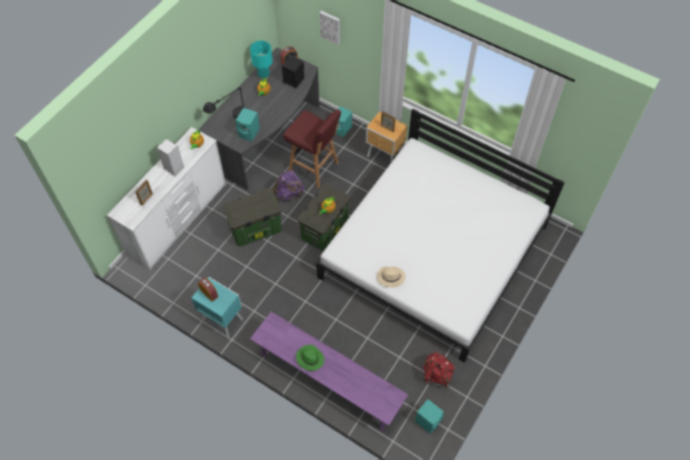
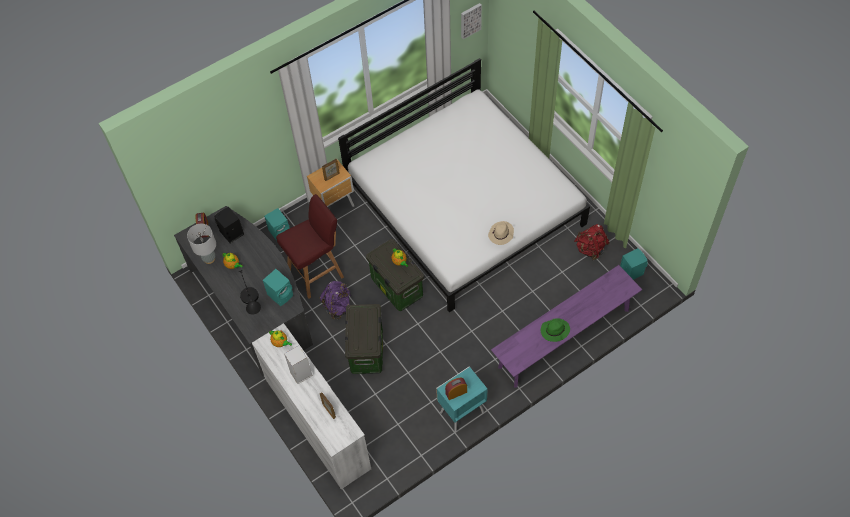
camera: 65 degrees left, 0 degrees up
(264, 76) = (209, 258): turquoise table lamp -> grey table lamp
(330, 27) = (222, 155): picture -> picture (470, 20)

